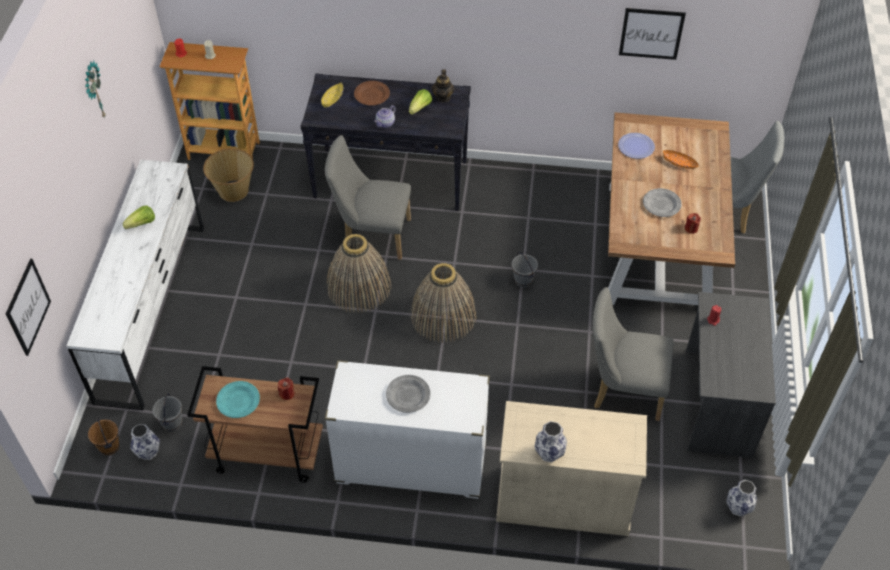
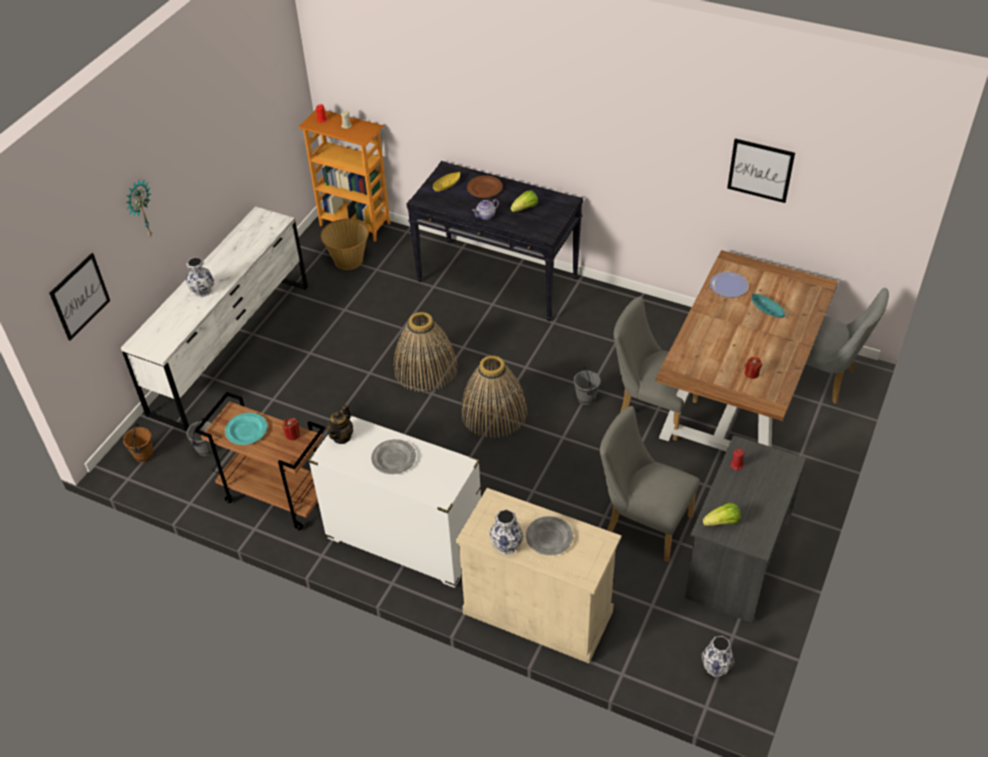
camera: 20 degrees right, 5 degrees down
(93, 92) = (206, 125): wall clock -> wall clock (140, 209)
(142, 224) = (231, 260): lettuce -> lettuce (722, 522)
(148, 452) = (174, 468): vase -> vase (203, 291)
(371, 235) = (457, 325): grey chair -> grey chair (651, 408)
(443, 97) = (551, 203): teapot -> teapot (342, 436)
(661, 204) = (731, 344): grey plate -> grey plate (549, 537)
(679, 163) = (767, 310): orange bowl -> turquoise bowl

